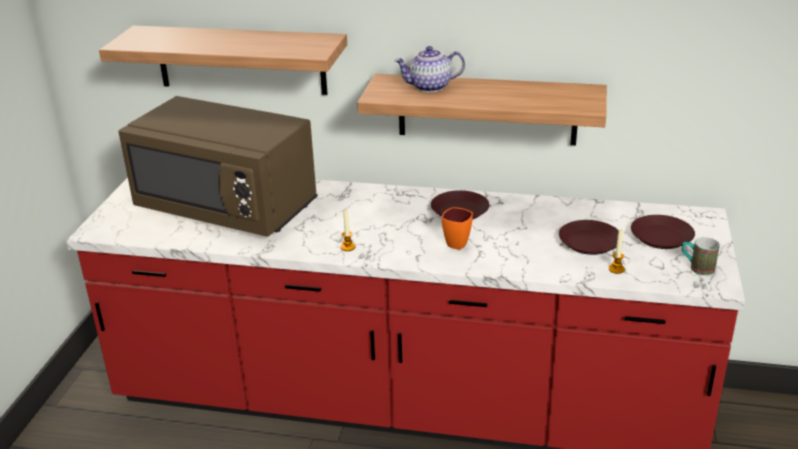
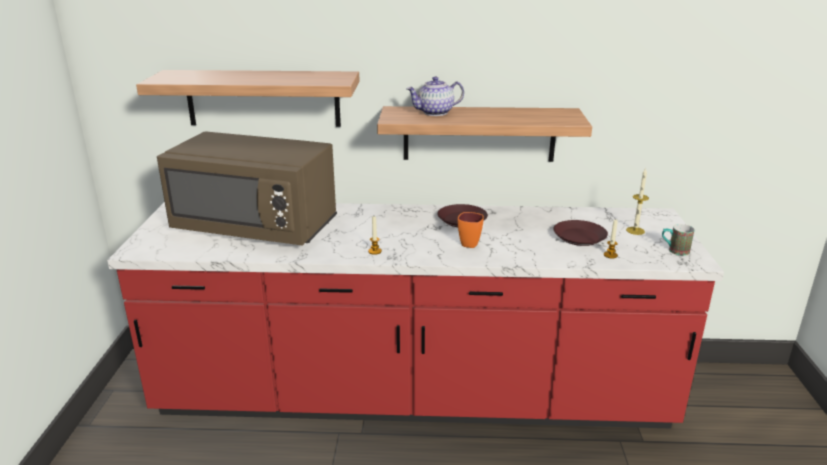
camera: 10 degrees left, 5 degrees down
(661, 237) = (635, 231): brown plate -> candle

